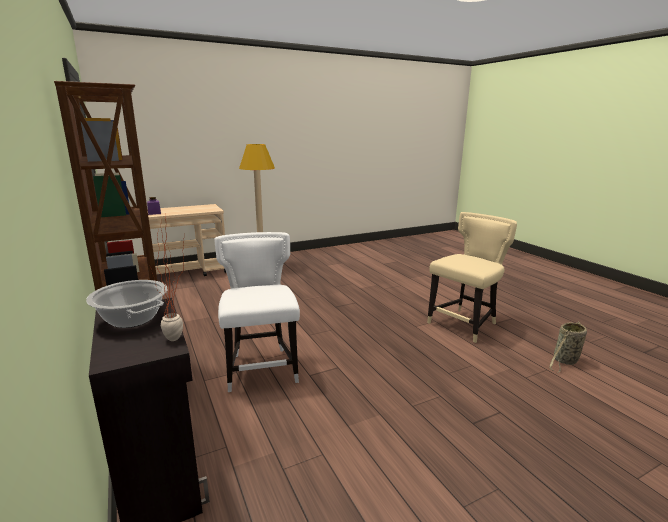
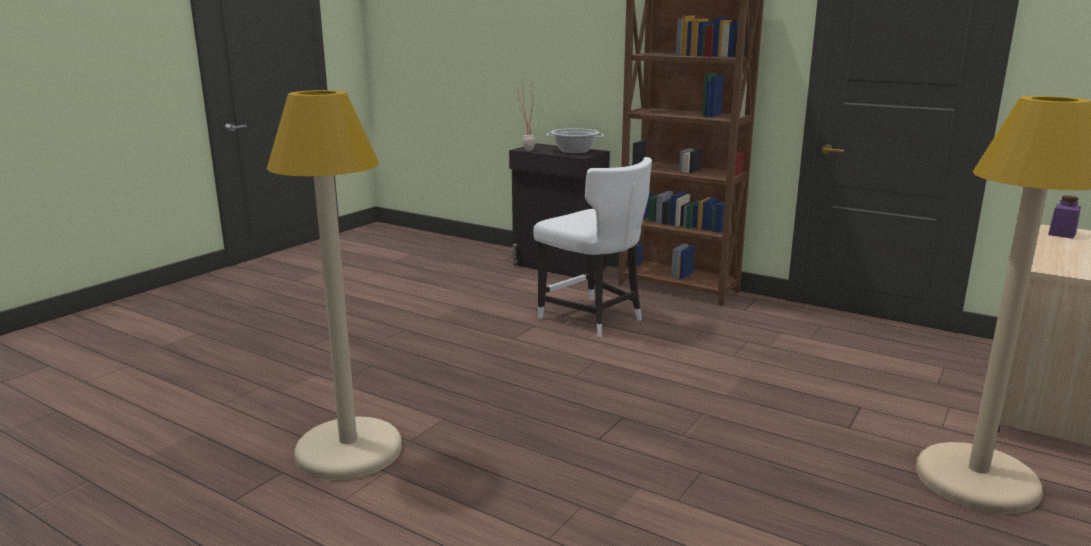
camera: 150 degrees right, 0 degrees up
(464, 324) = (348, 450): beige chair -> beige floor lamp
(564, 361) = (181, 424): basket -> none

